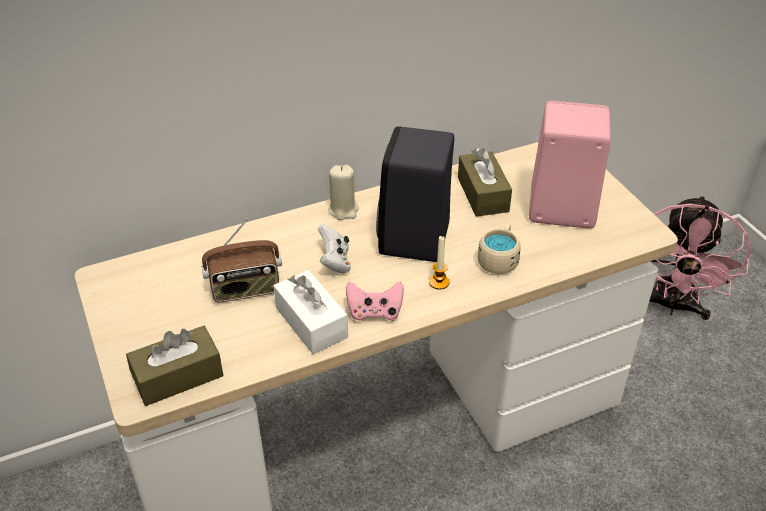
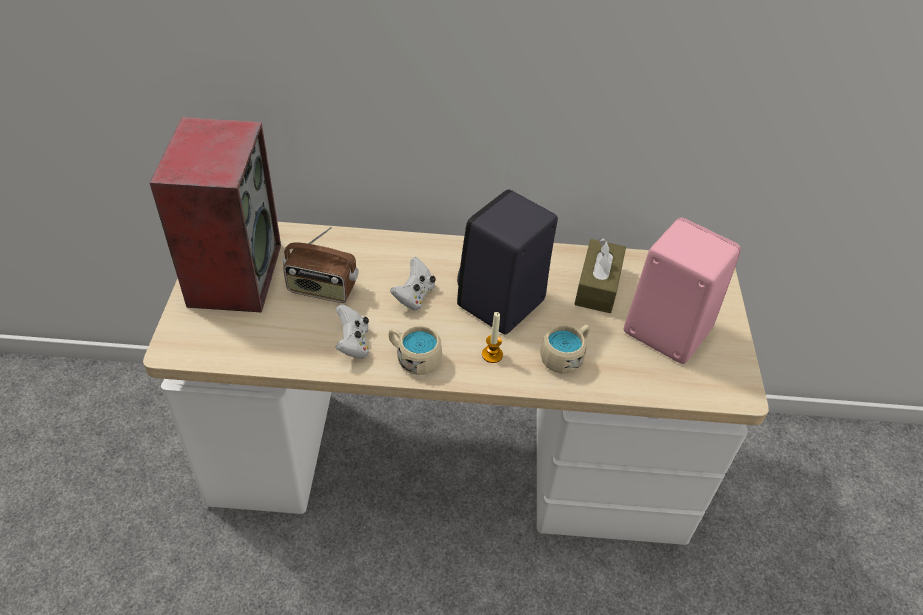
camera: 25 degrees right, 5 degrees up
(147, 309) = (234, 273): none -> speaker
(178, 376) = (214, 343): brown tissue box -> none
(311, 323) = (353, 343): white tissue box -> white game controller
(343, 210) = (457, 250): beige candle -> none
(374, 312) = (413, 358): pink game controller -> beige mug
(672, 306) = (809, 472): pink fan -> none

